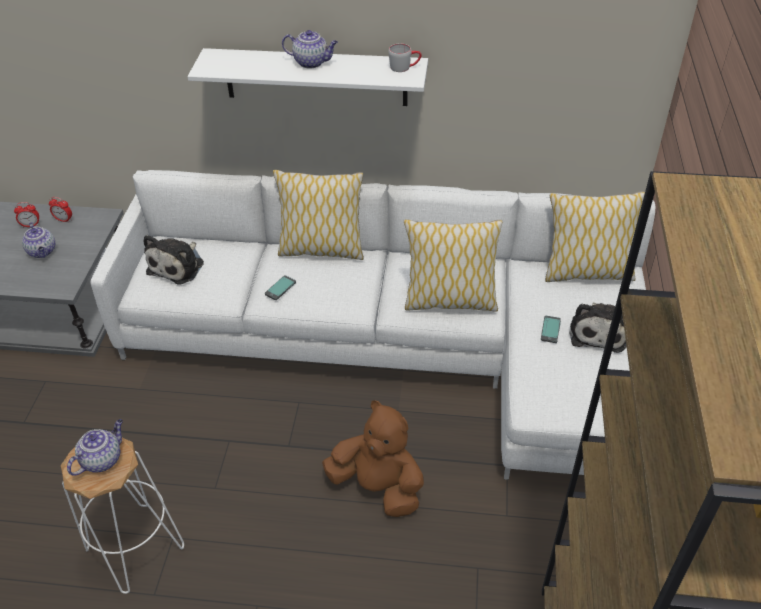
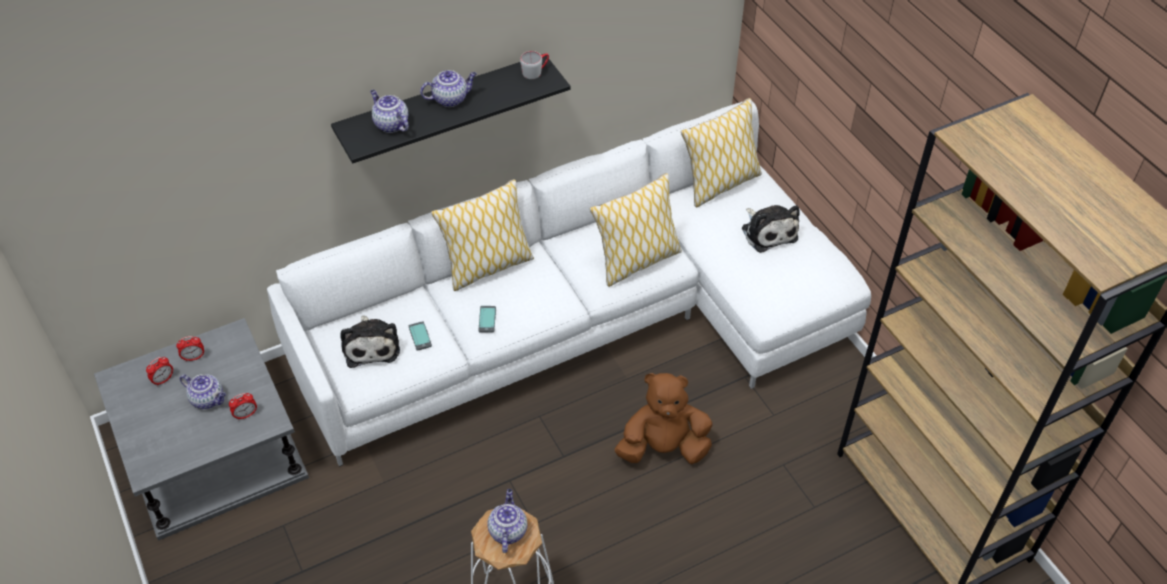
camera: 35 degrees left, 5 degrees up
(53, 274) = (246, 415): none -> alarm clock
(244, 63) = (390, 124): none -> teapot
(316, 77) = (443, 108): white shelf -> black shelf
(550, 330) = (733, 247): phone -> phone (420, 336)

